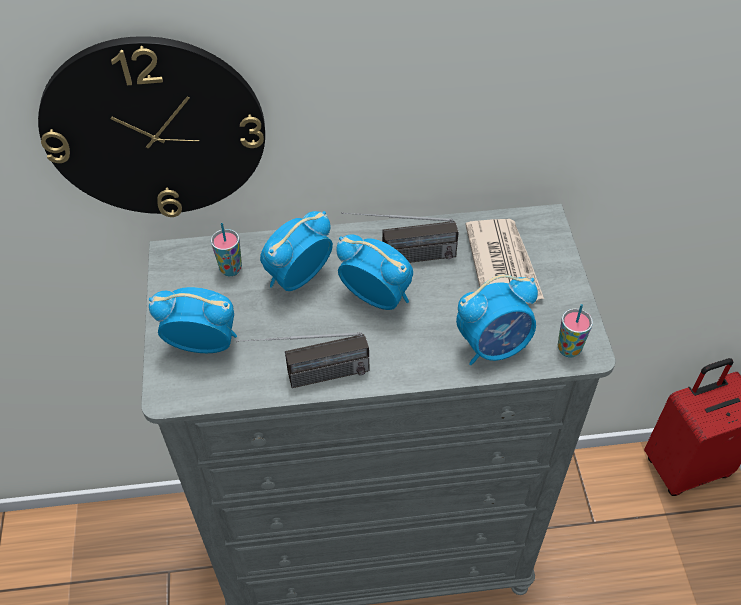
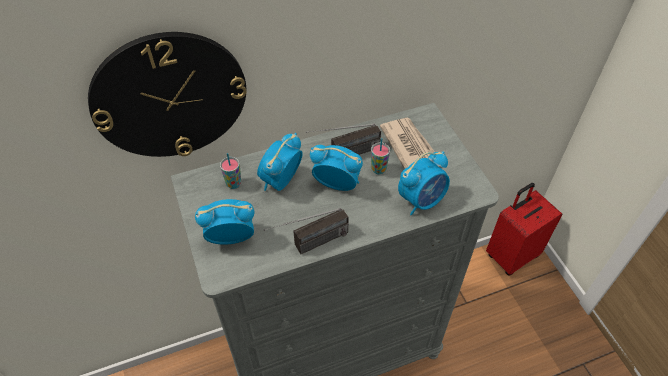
camera: 15 degrees left, 0 degrees up
(569, 349) = (468, 193): cup -> cup (378, 169)

